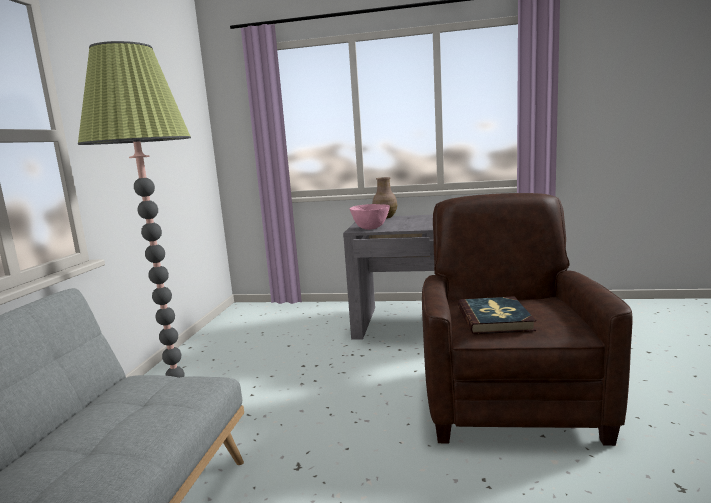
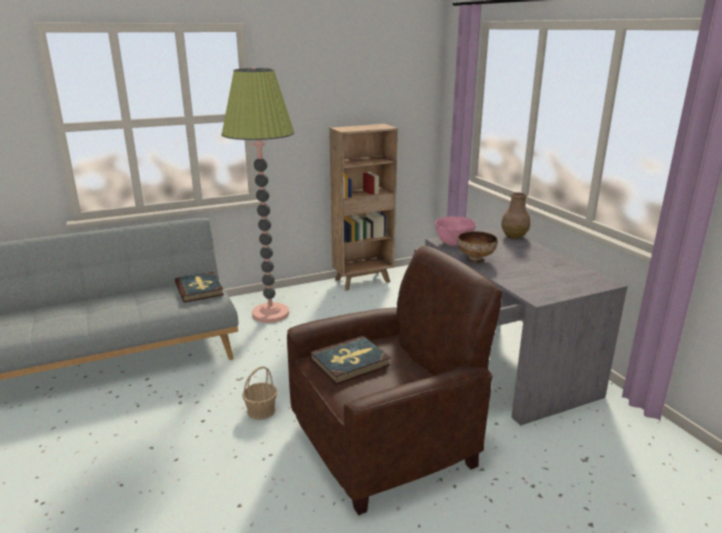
camera: 55 degrees right, 10 degrees up
(150, 387) = (199, 289): none -> book
(211, 337) = (363, 280): none -> brown bookcase
(388, 465) = (261, 411): none -> basket
(415, 227) = (476, 260): none -> bowl

